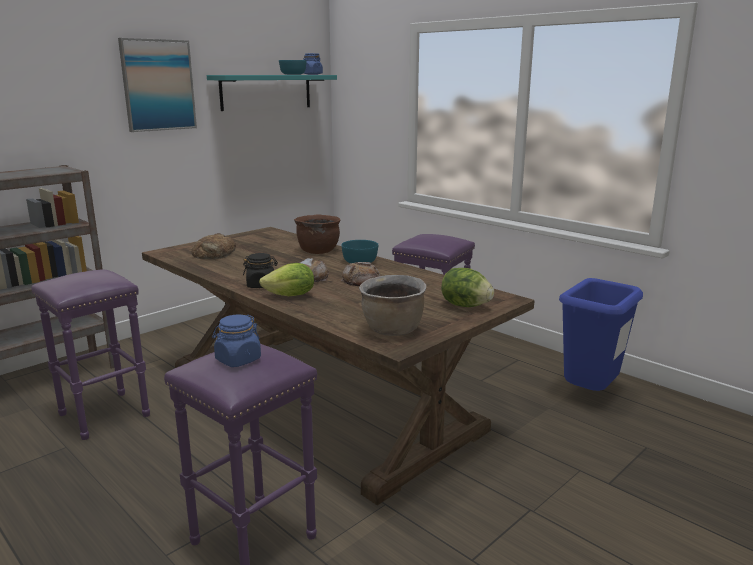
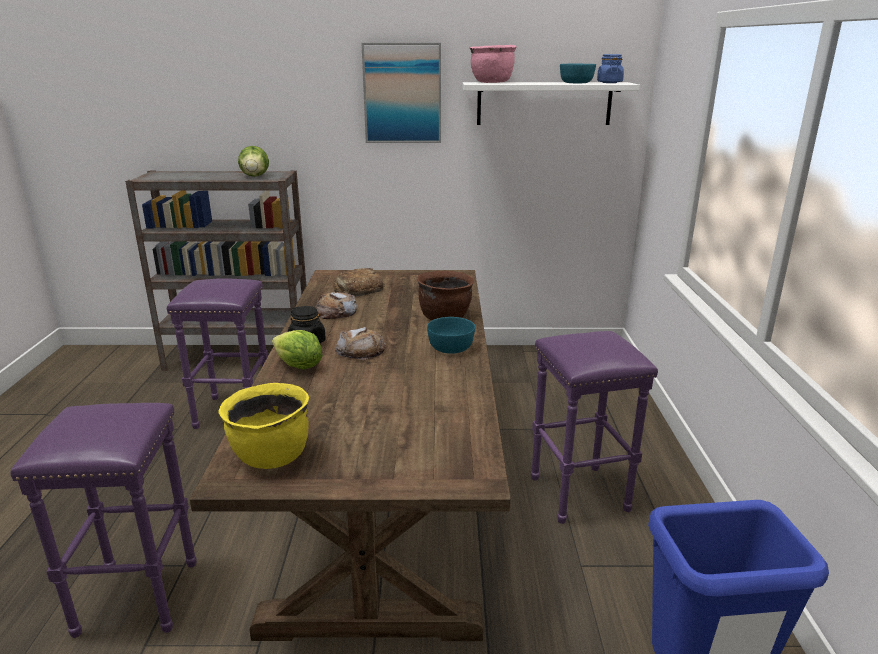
camera: 45 degrees right, 5 degrees up
(236, 74) = (492, 82): none -> pink cooking pot
(238, 360) = (90, 422): blue jar -> none
(266, 92) = (544, 103): turquoise shelf -> white shelf
(361, 280) = (396, 373): bread -> bread (336, 312)
(392, 331) = (271, 456): brown cooking pot -> yellow cooking pot
(465, 306) = (409, 463): lettuce -> lettuce (255, 176)

